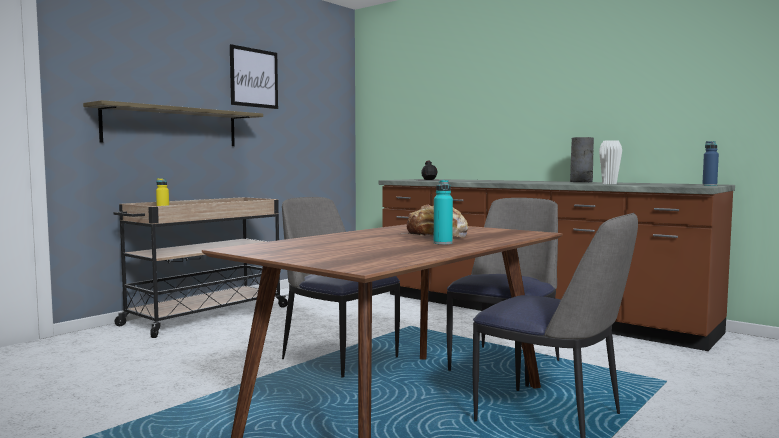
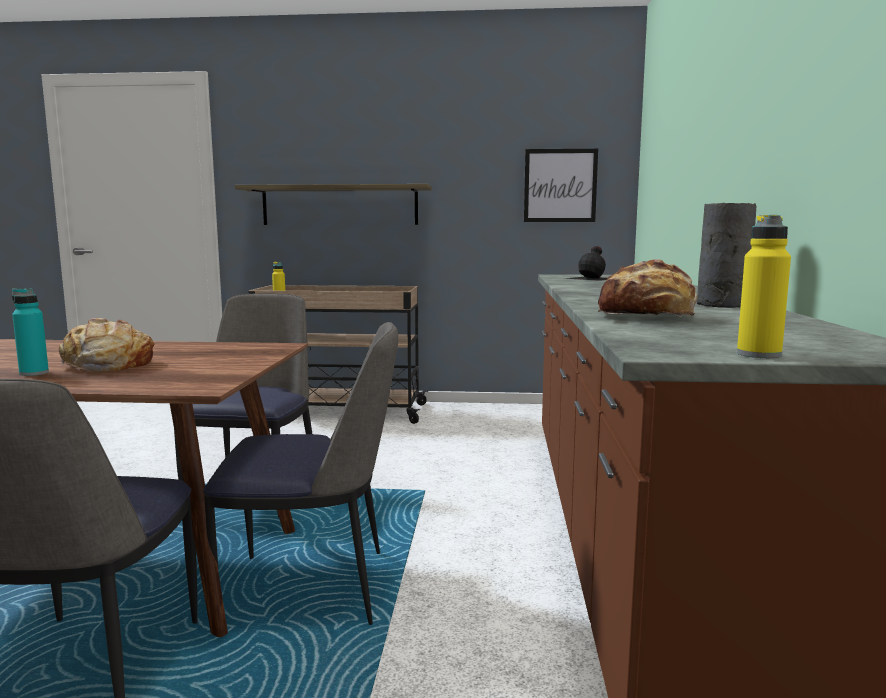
camera: 55 degrees right, 5 degrees up
(254, 78) = (450, 138): picture -> picture (560, 185)
(609, 184) = (646, 316): white vase -> bread
(709, 185) = (759, 354): blue bottle -> yellow bottle

